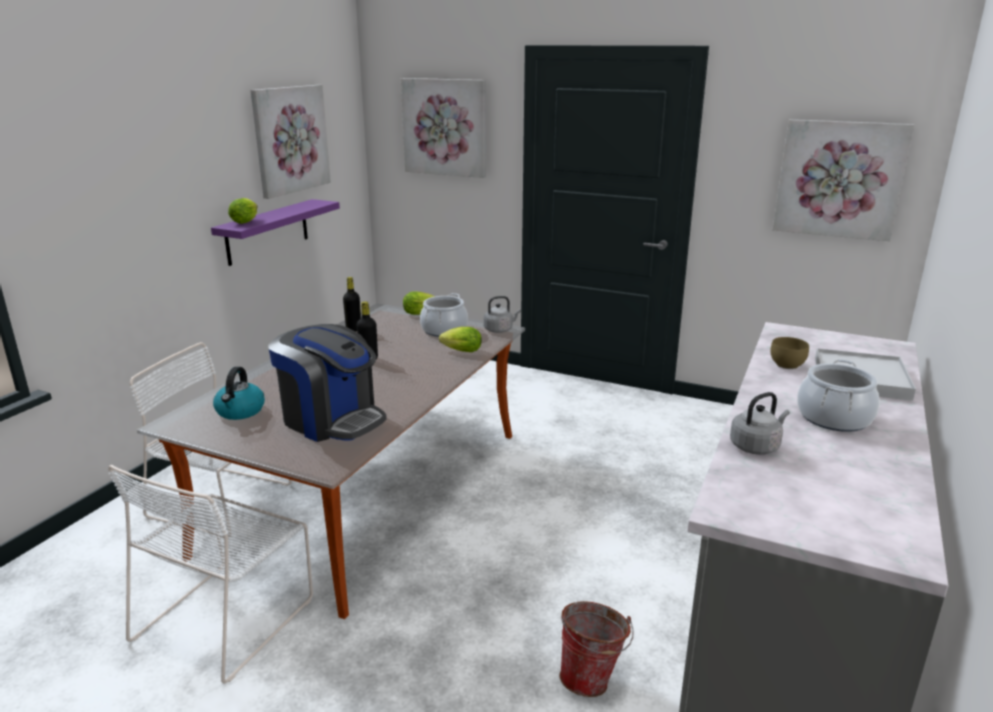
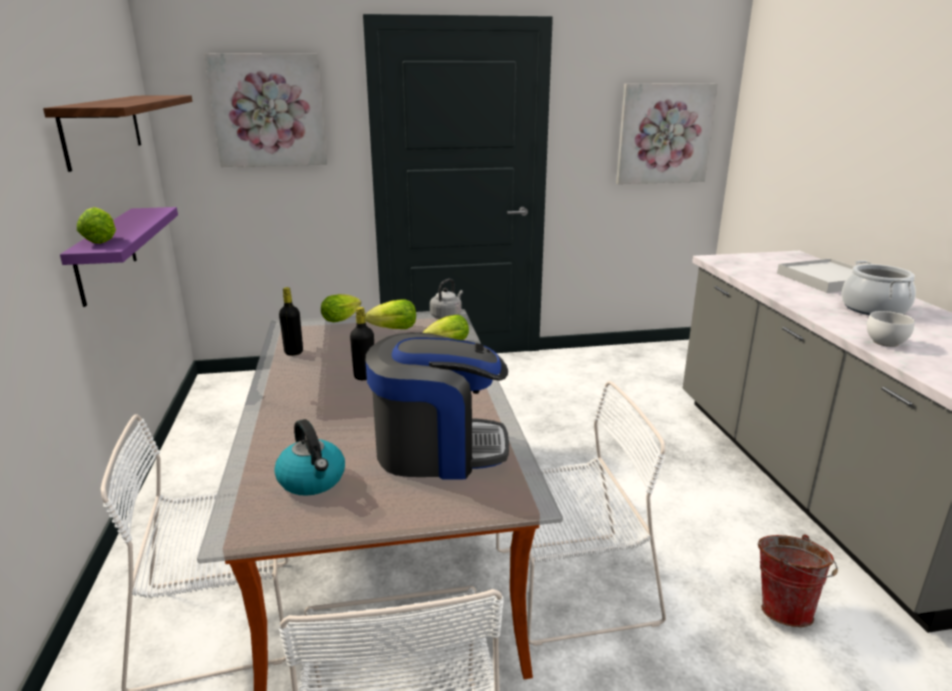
camera: 35 degrees left, 0 degrees up
(290, 139) = (103, 129): picture -> shelf
(443, 579) = (568, 586): none -> white chair
(444, 330) = (394, 329): cooking pot -> lettuce
(756, 446) = (884, 342): grey kettle -> white bowl
(785, 365) = (771, 282): brown bowl -> none

